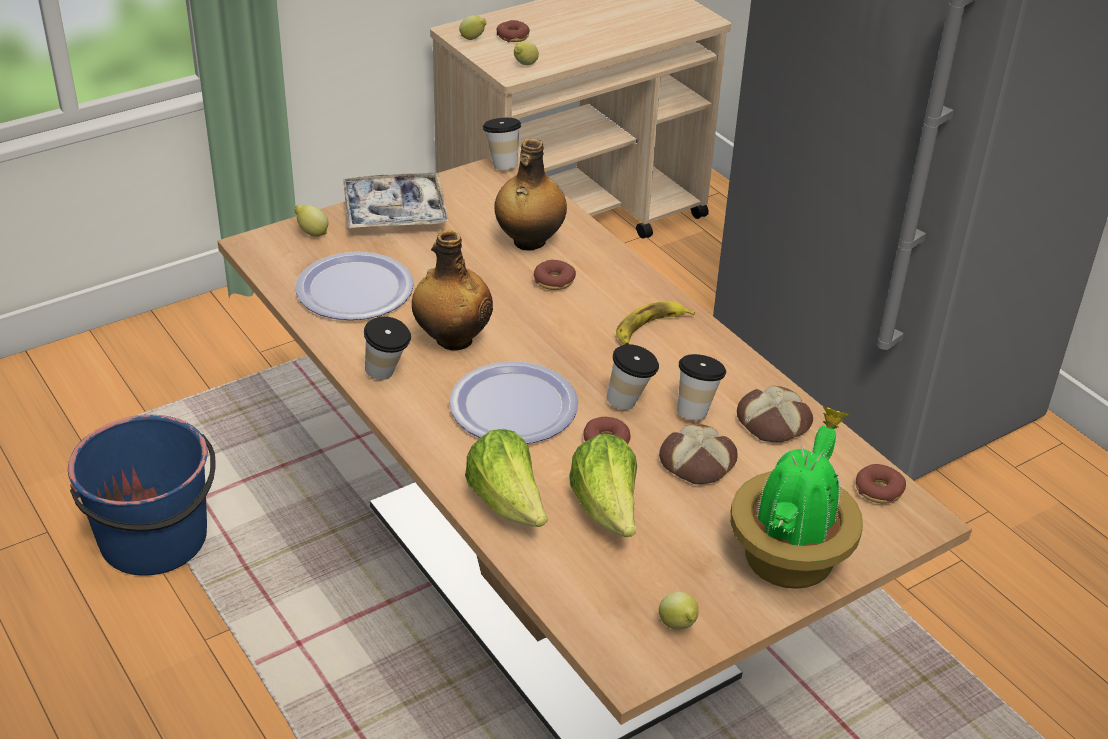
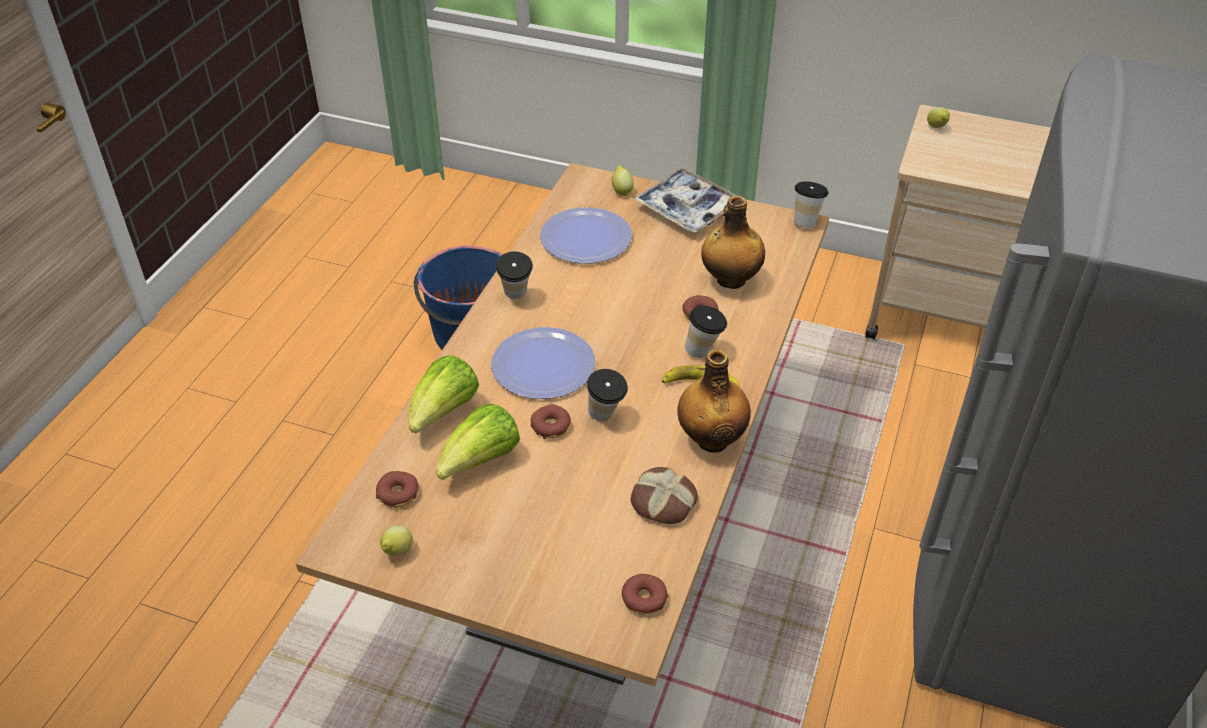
camera: 55 degrees right, 5 degrees up
(452, 339) = (582, 303): bottle -> bottle (711, 439)
(513, 36) = (969, 141): donut -> donut (398, 494)
(524, 65) = (940, 165): lemon -> none
(696, 410) = (633, 454): cup -> cup (704, 351)
(698, 463) = (575, 483): bread -> none
(790, 555) = (521, 579): potted plant -> none

